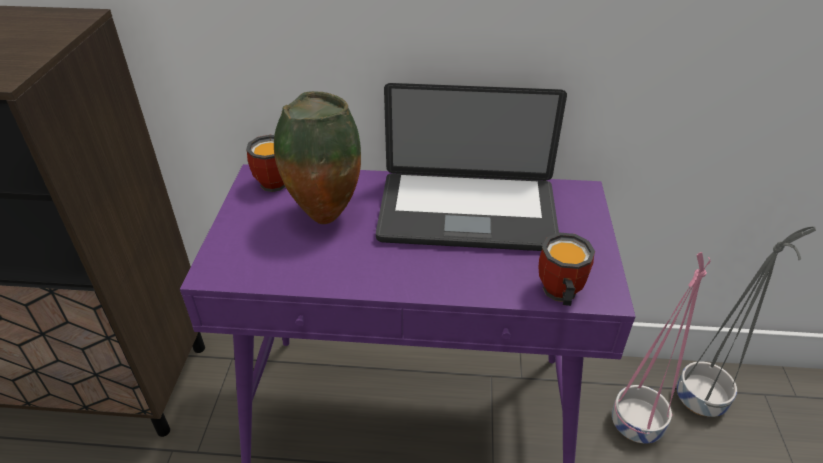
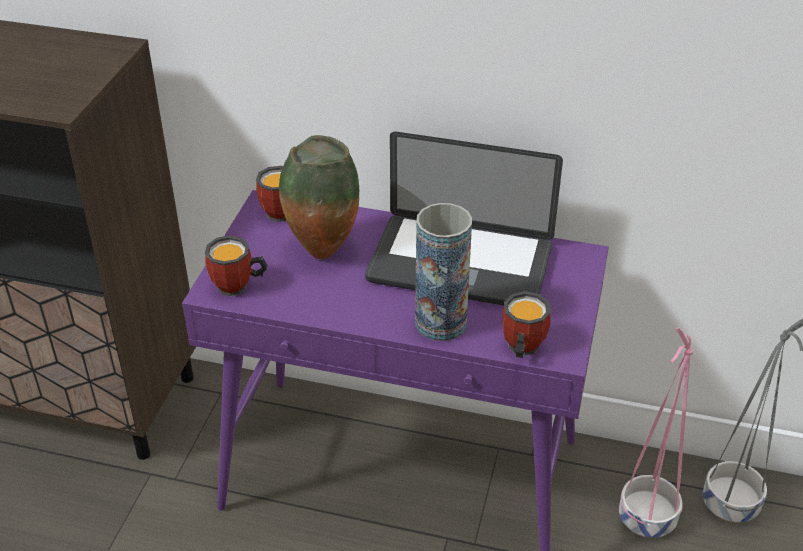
camera: 10 degrees right, 0 degrees up
(241, 264) = (238, 287): none -> mug
(467, 276) = (440, 323): none -> vase

